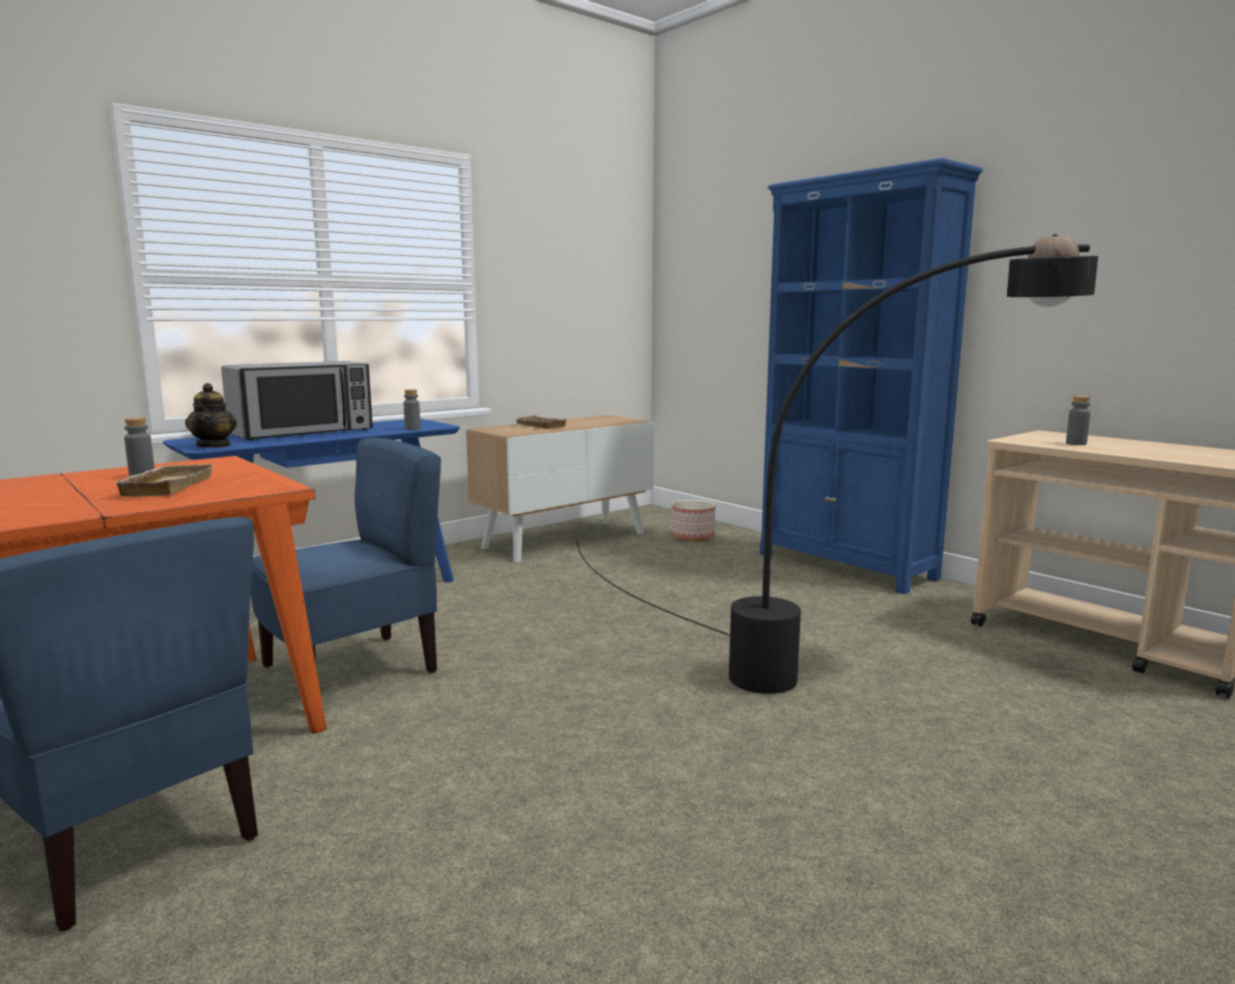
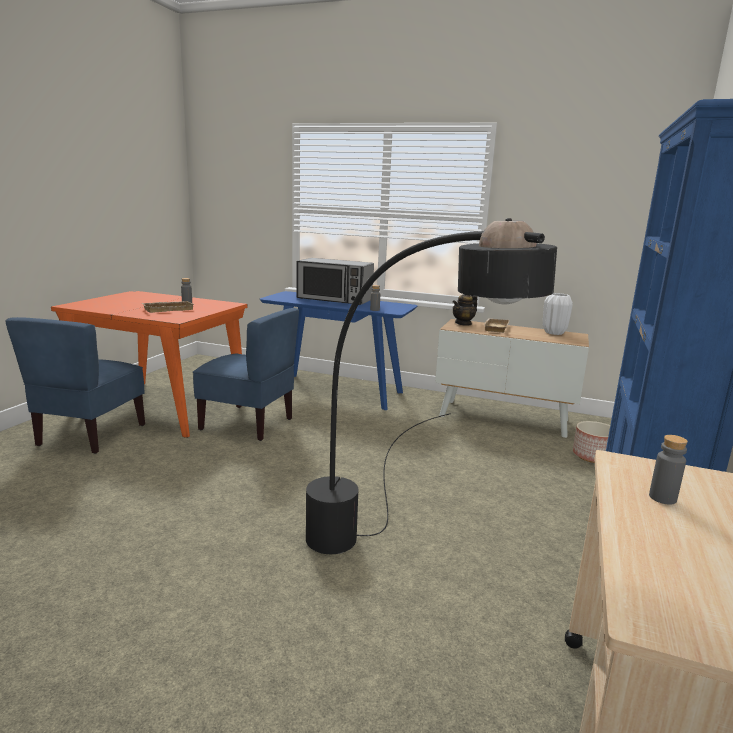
camera: 60 degrees right, 5 degrees up
(214, 446) = (278, 298): teapot -> teapot (463, 323)
(590, 419) = (553, 332): none -> white vase

